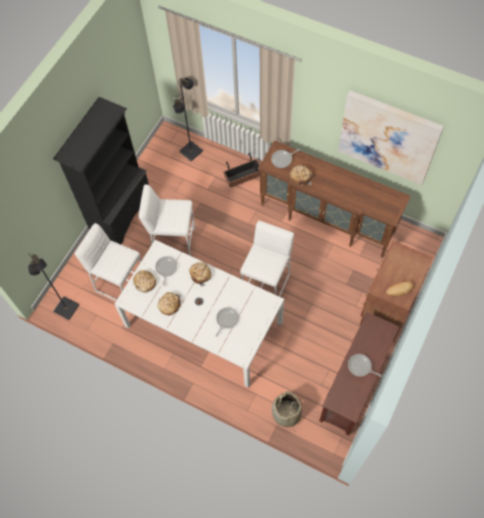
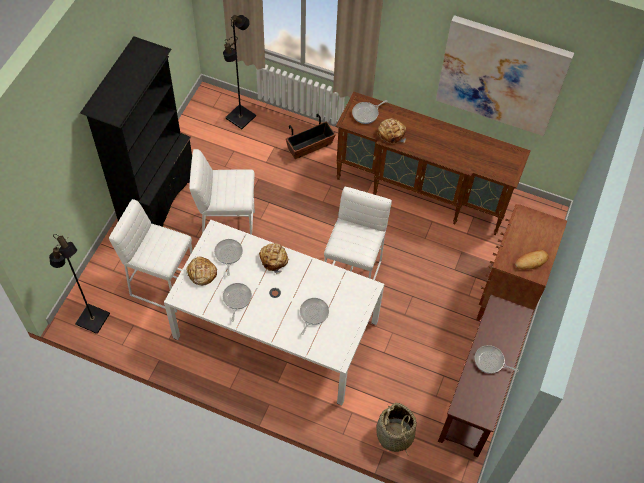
camera: 10 degrees left, 5 degrees down
(169, 305) = (236, 299): bread -> frying pan

